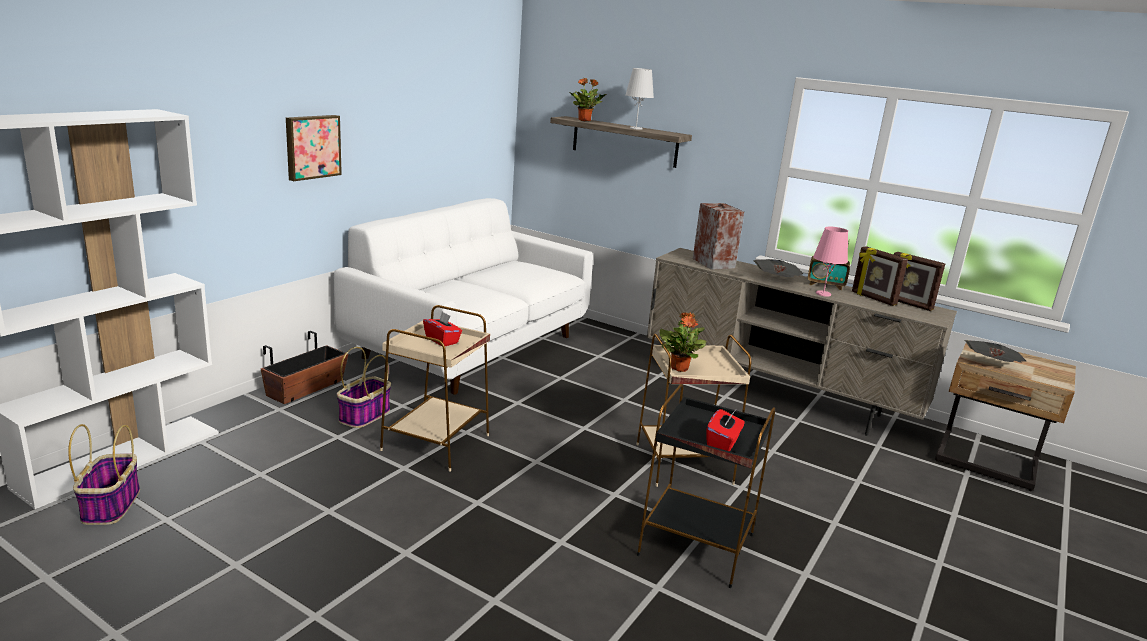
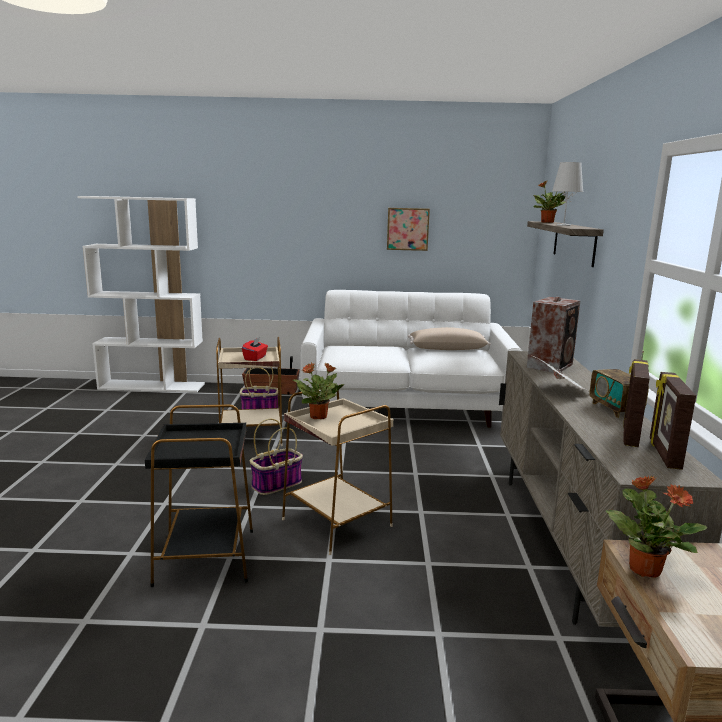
camera: 60 degrees right, 5 degrees down
(111, 505) = (111, 398): basket -> basket (277, 484)
(312, 146) = (305, 231): picture -> picture (407, 229)
(503, 268) = (447, 349): none -> beige pillow
(723, 442) = (181, 451): red tissue box -> none
(823, 294) = (574, 411): pink table lamp -> none
(991, 366) = (644, 569): newspaper -> potted plant

